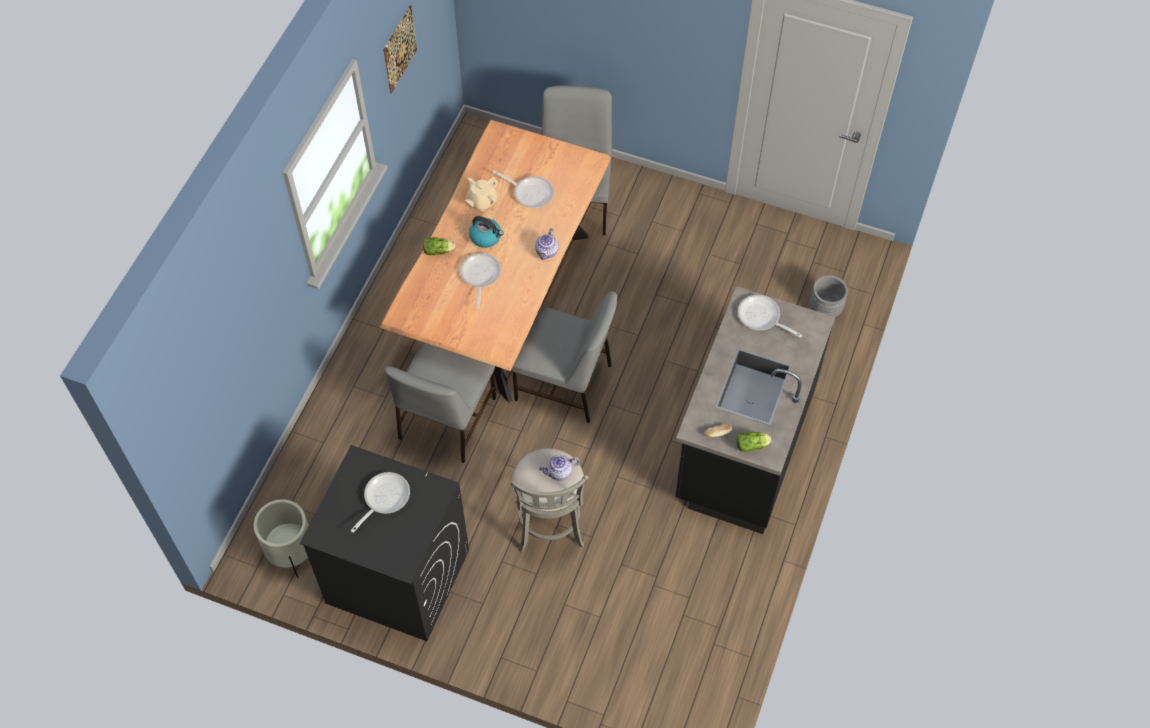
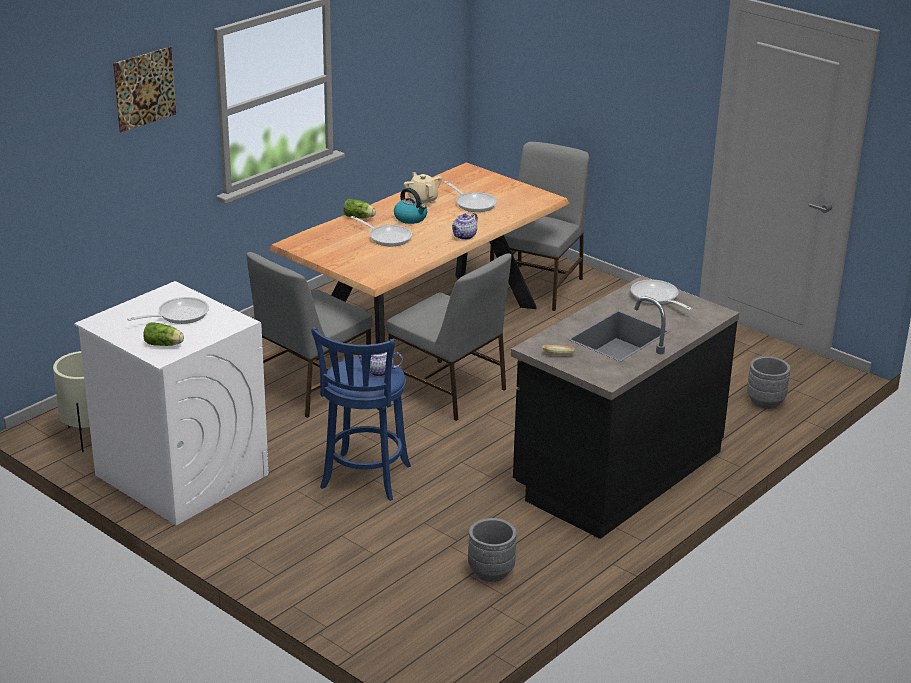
camera: 20 degrees right, 30 degrees down
(397, 576) = (181, 474): black washing machine -> white washing machine
(399, 49) = (388, 47): picture -> picture (144, 89)
(480, 276) = (387, 237): frying pan -> frying pan turned 105 degrees clockwise
(482, 201) = (422, 200): beige teapot -> beige teapot turned 90 degrees clockwise
(549, 528) = (364, 479): grey stool -> blue stool
(698, 604) = (491, 572): none -> grey planter
(753, 445) = (592, 369): lettuce -> lettuce (164, 344)

